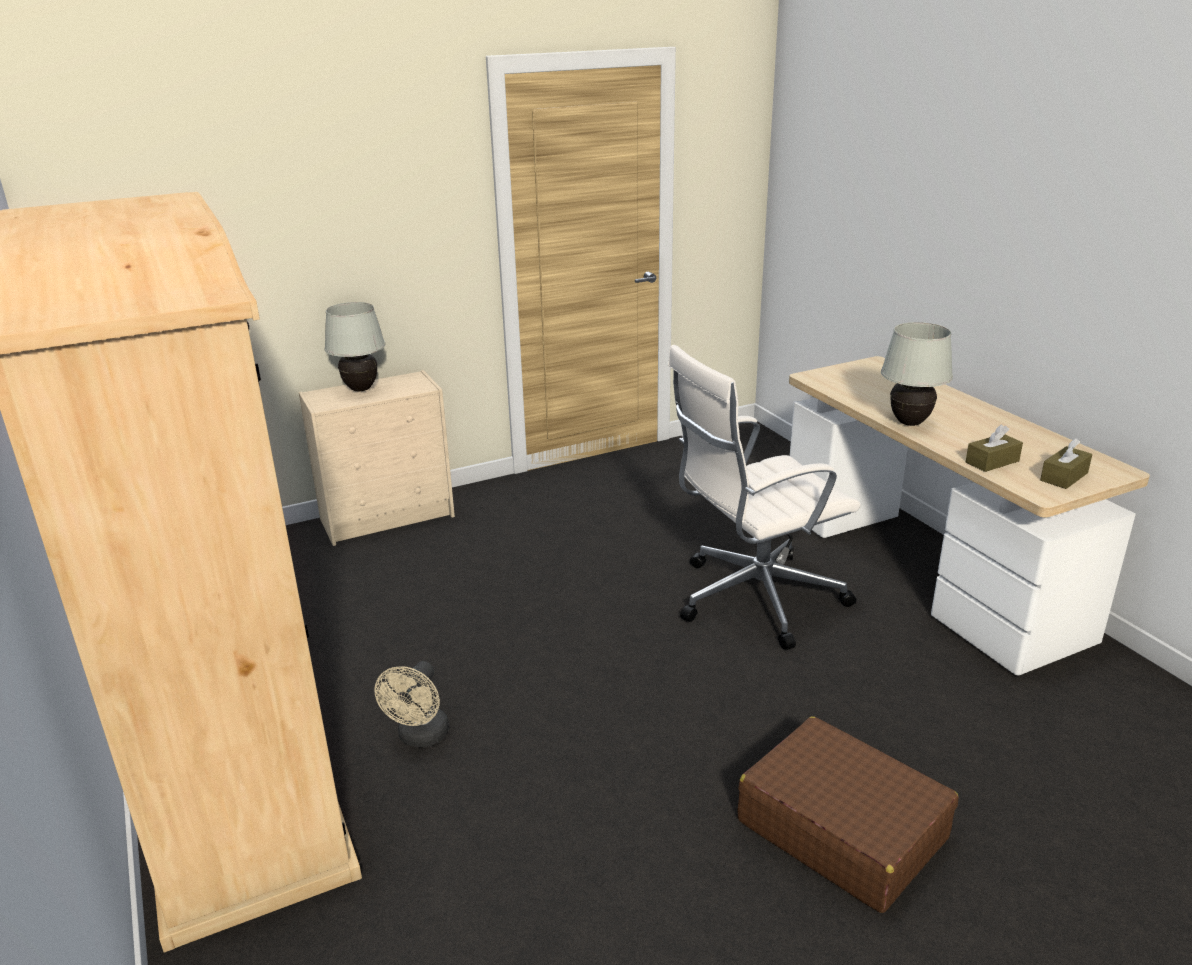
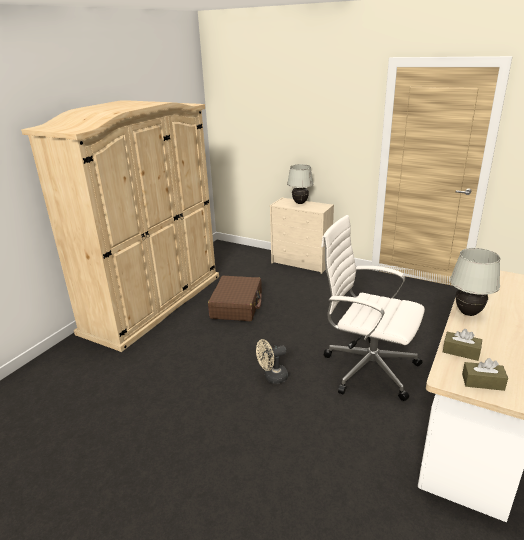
camera: 55 degrees right, 0 degrees up
(420, 737) = (191, 330): beige fan -> beige fan (272, 377)
(841, 829) = (231, 457): brown suitcase -> brown suitcase (237, 306)

